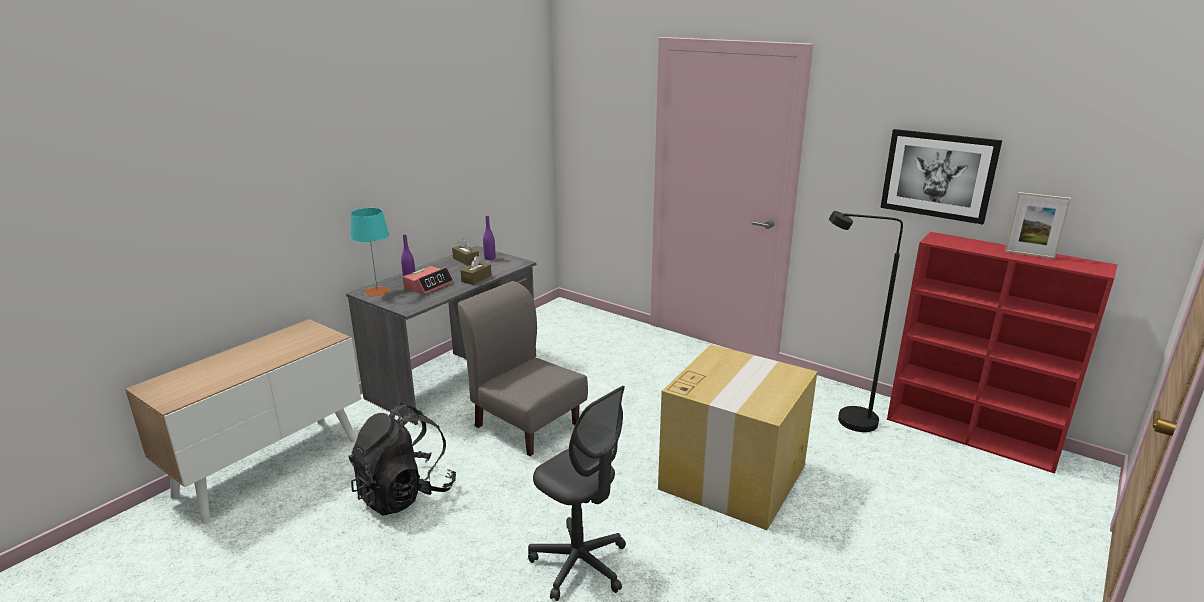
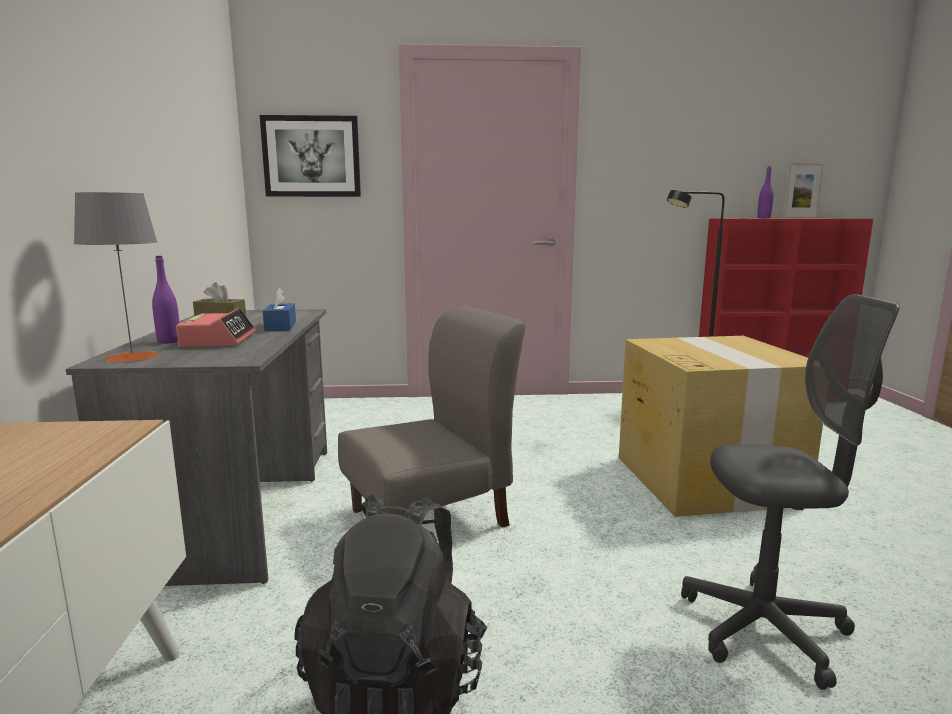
camera: 40 degrees left, 10 degrees down
(377, 291) = (132, 357): turquoise table lamp -> grey table lamp
(476, 279) = (280, 326): brown tissue box -> blue tissue box
(490, 258) = (253, 314): purple bottle -> purple bottle (763, 218)
(526, 424) = (430, 517): grey chair -> grey chair turned 150 degrees clockwise
(938, 175) = (707, 166): picture -> picture (311, 156)

